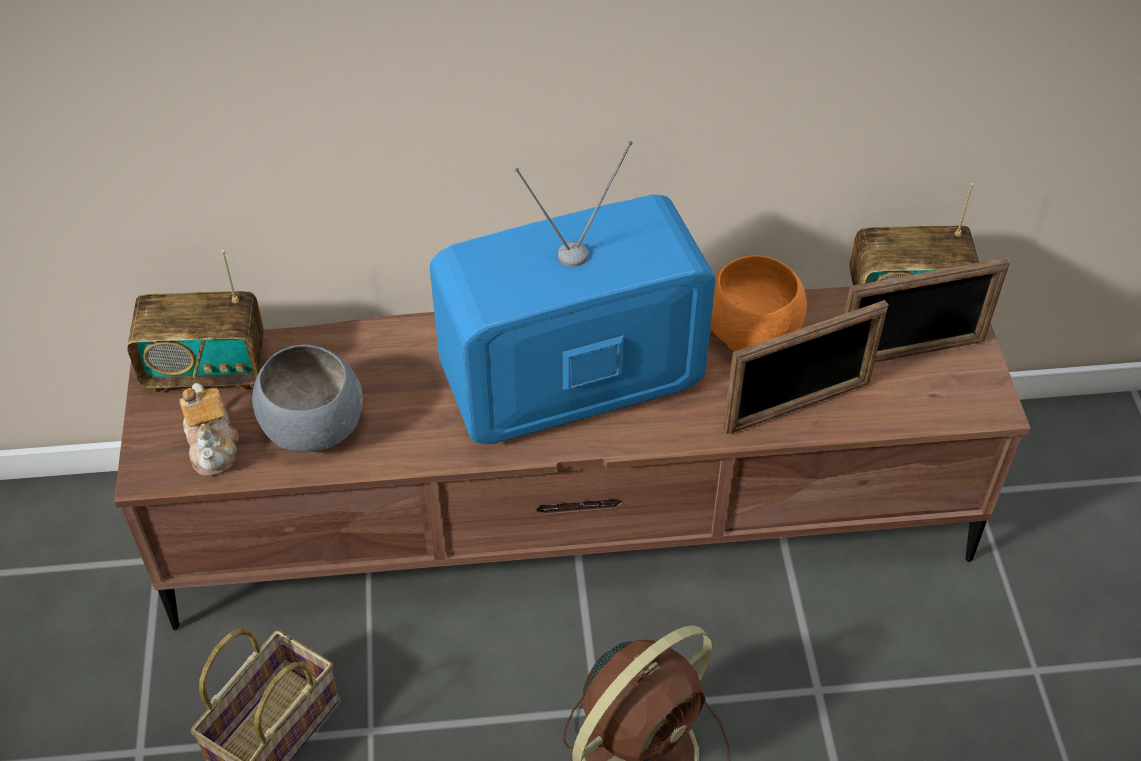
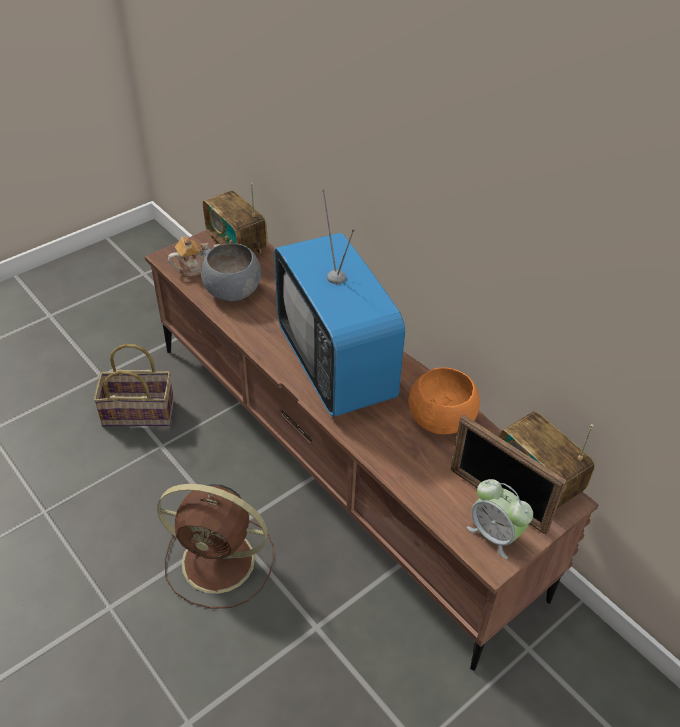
camera: 55 degrees right, 5 degrees down
(213, 445) = (196, 267): teapot -> teapot turned 150 degrees counterclockwise
(572, 385) = (336, 365): television -> television turned 150 degrees counterclockwise
(797, 406) = (405, 464): picture frame -> none
(956, 384) = (494, 534): none -> alarm clock

